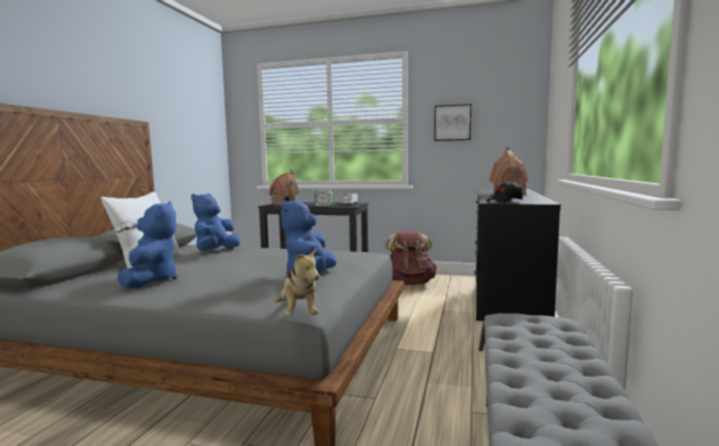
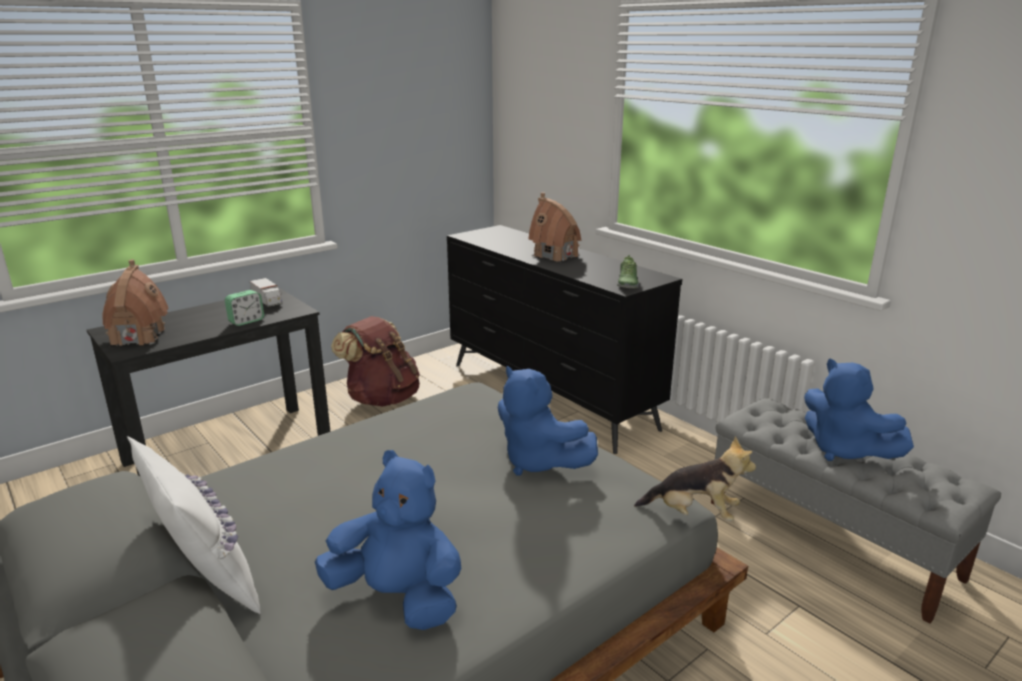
camera: 55 degrees left, 15 degrees up
(215, 251) = (253, 494): blue plush toy -> blue plush toy (843, 450)
(452, 123) = (382, 132): picture -> none
(505, 201) = (627, 283): black cap -> shoe

